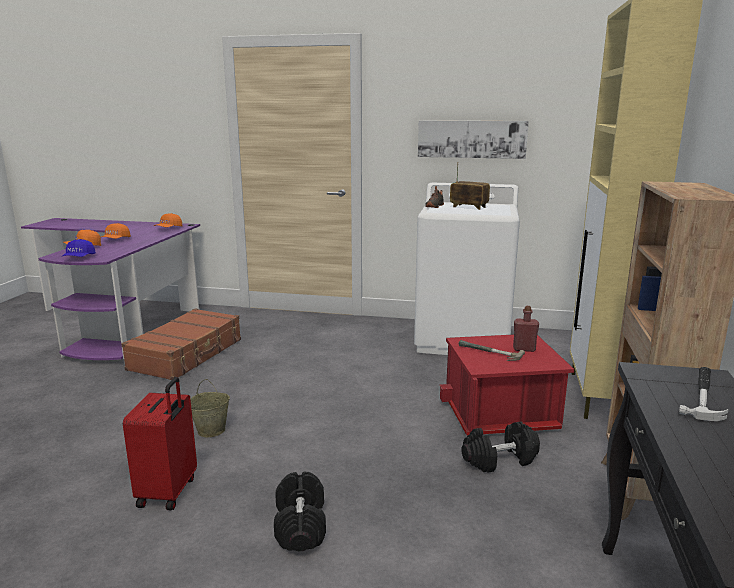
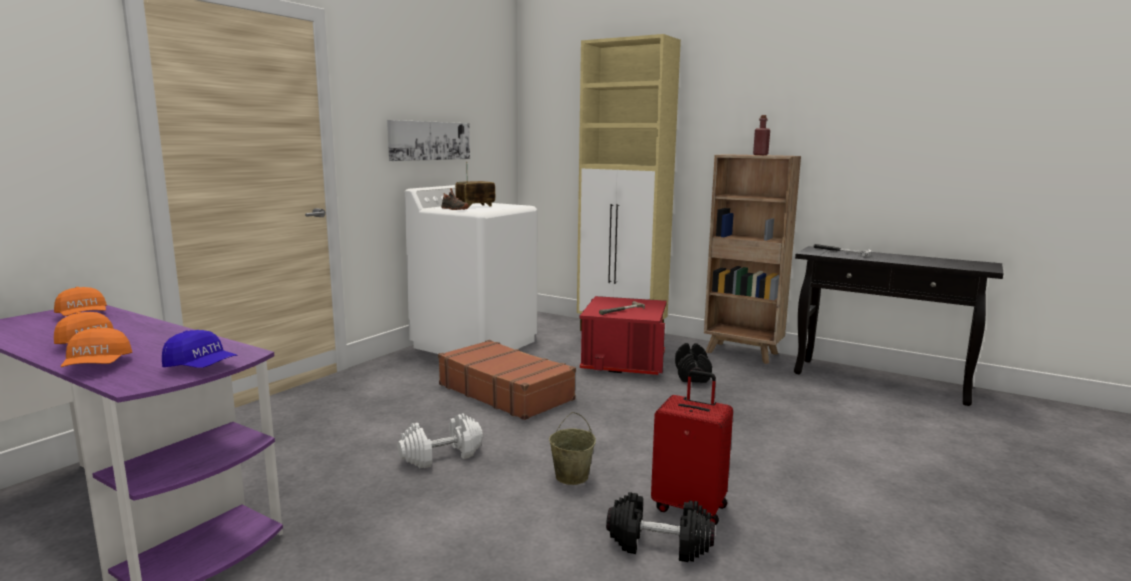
camera: 70 degrees left, 5 degrees down
(187, 355) = (320, 479): brown suitcase -> brown suitcase (506, 392)
(229, 378) = (441, 456): none -> white dumbbell
(300, 525) = (758, 451): black dumbbell -> black dumbbell (659, 545)
(524, 349) = (623, 303): red bottle -> red bottle (760, 155)

